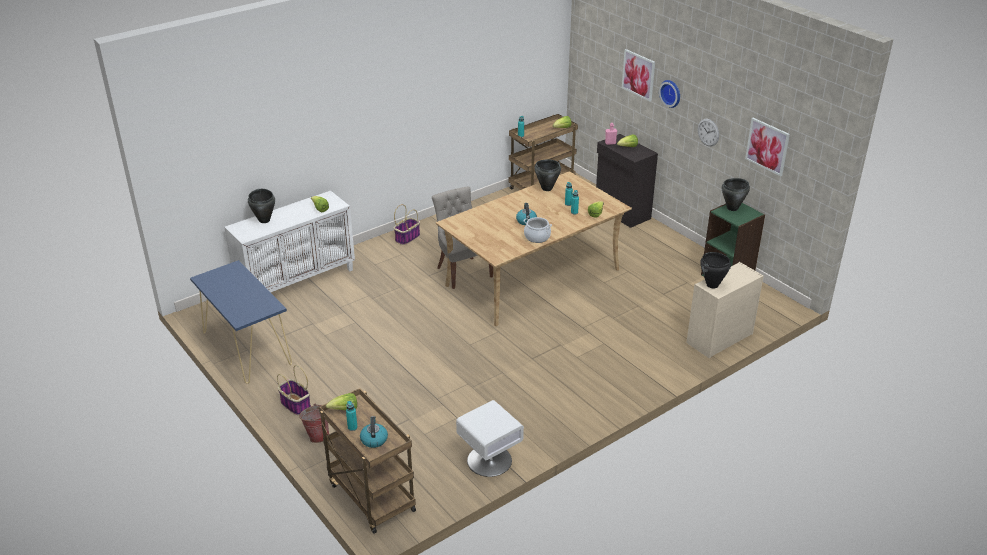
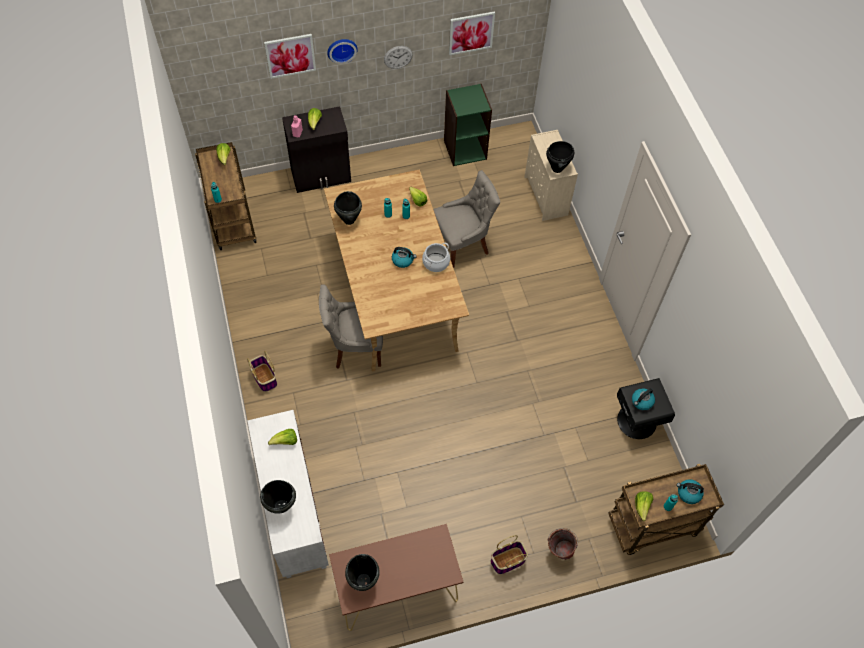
camera: 70 degrees left, 25 degrees up
(246, 348) = (396, 589): blue console table -> brown console table
(485, 417) = (642, 402): none -> kettle
(489, 460) = (637, 421): white nightstand -> black nightstand
(615, 301) = (463, 244): none -> grey chair
(732, 208) = (460, 99): black cooking pot -> black cooking pot (364, 580)

